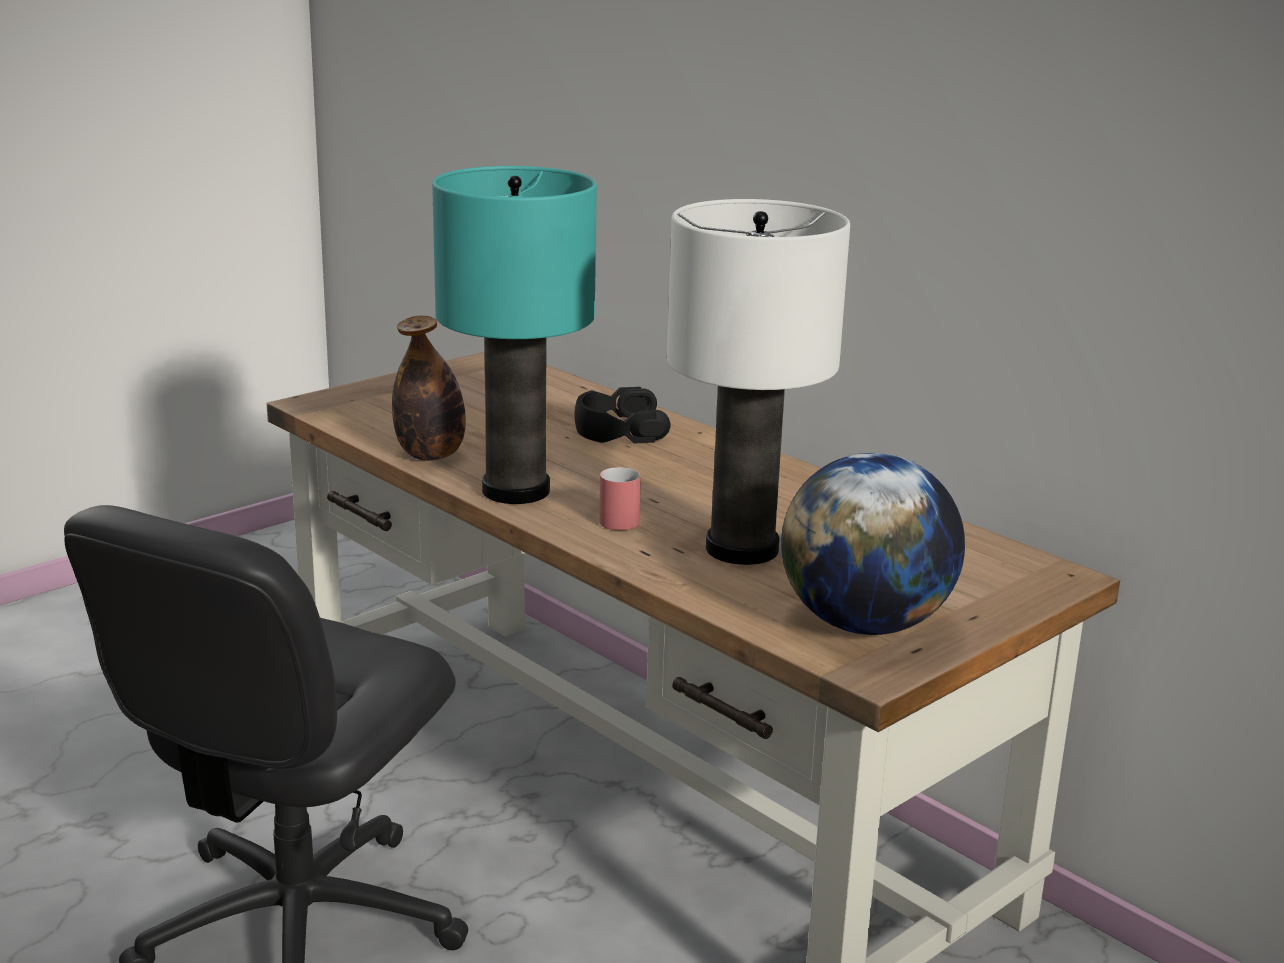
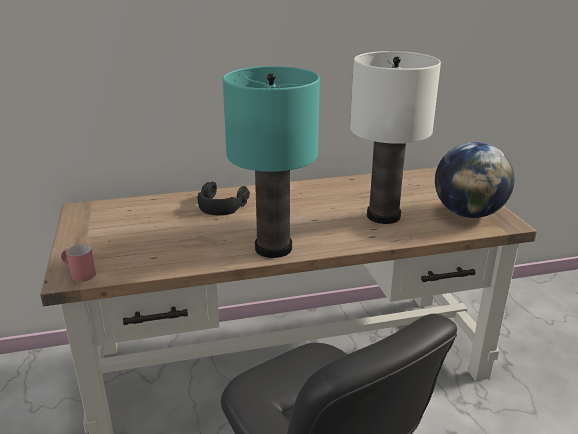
camera: 60 degrees left, 5 degrees up
(431, 455) = (200, 259): bottle -> none
(618, 518) = (329, 232): red mug -> red mug (79, 274)

